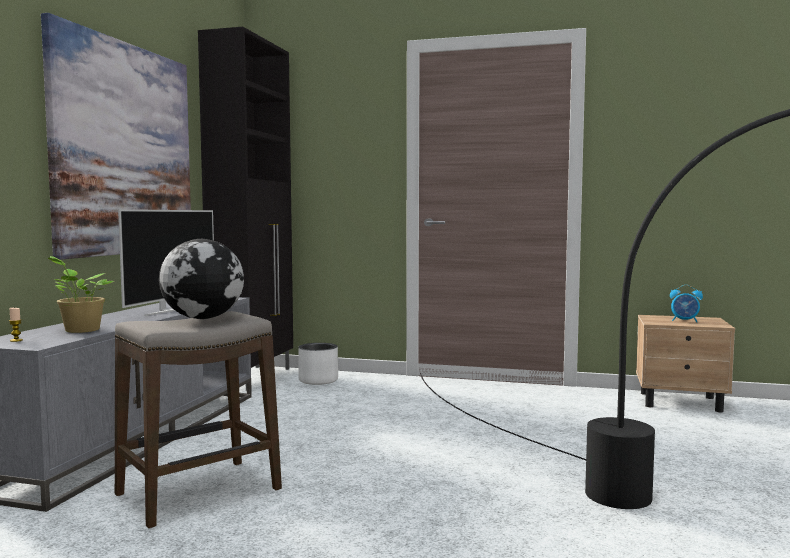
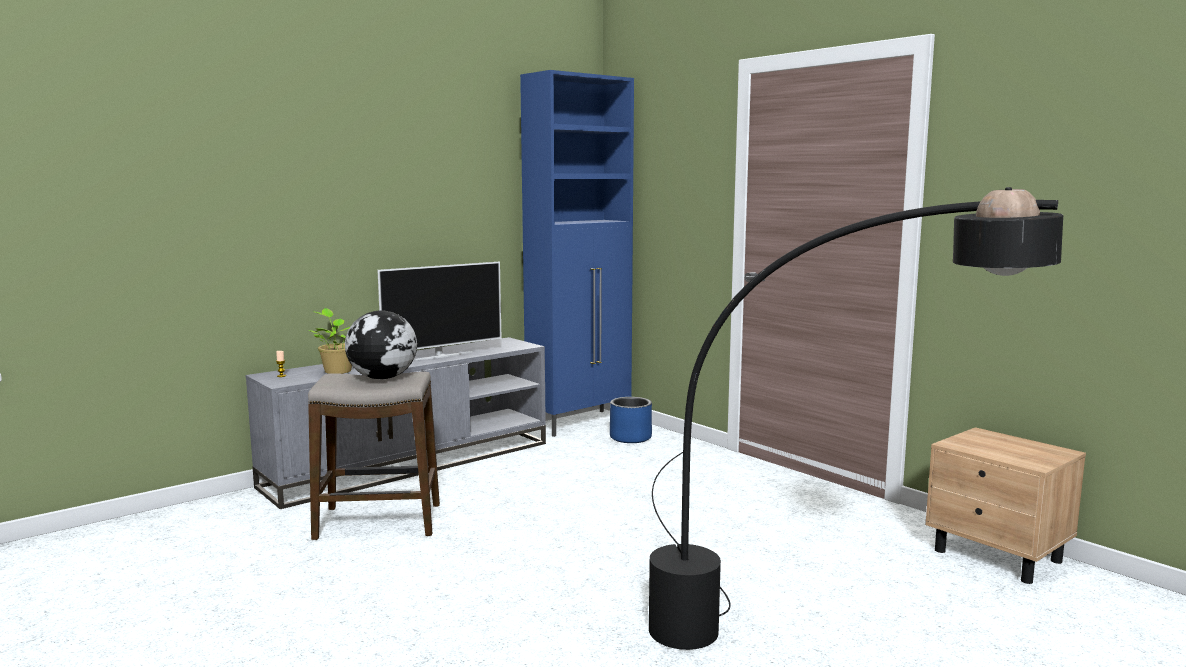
camera: 35 degrees right, 5 degrees up
(125, 149) = (422, 206): picture -> none
(254, 377) = (580, 423): black cabinet -> blue cabinet
(318, 380) = (630, 437): white planter -> blue planter
(685, 321) = (1006, 449): alarm clock -> none

